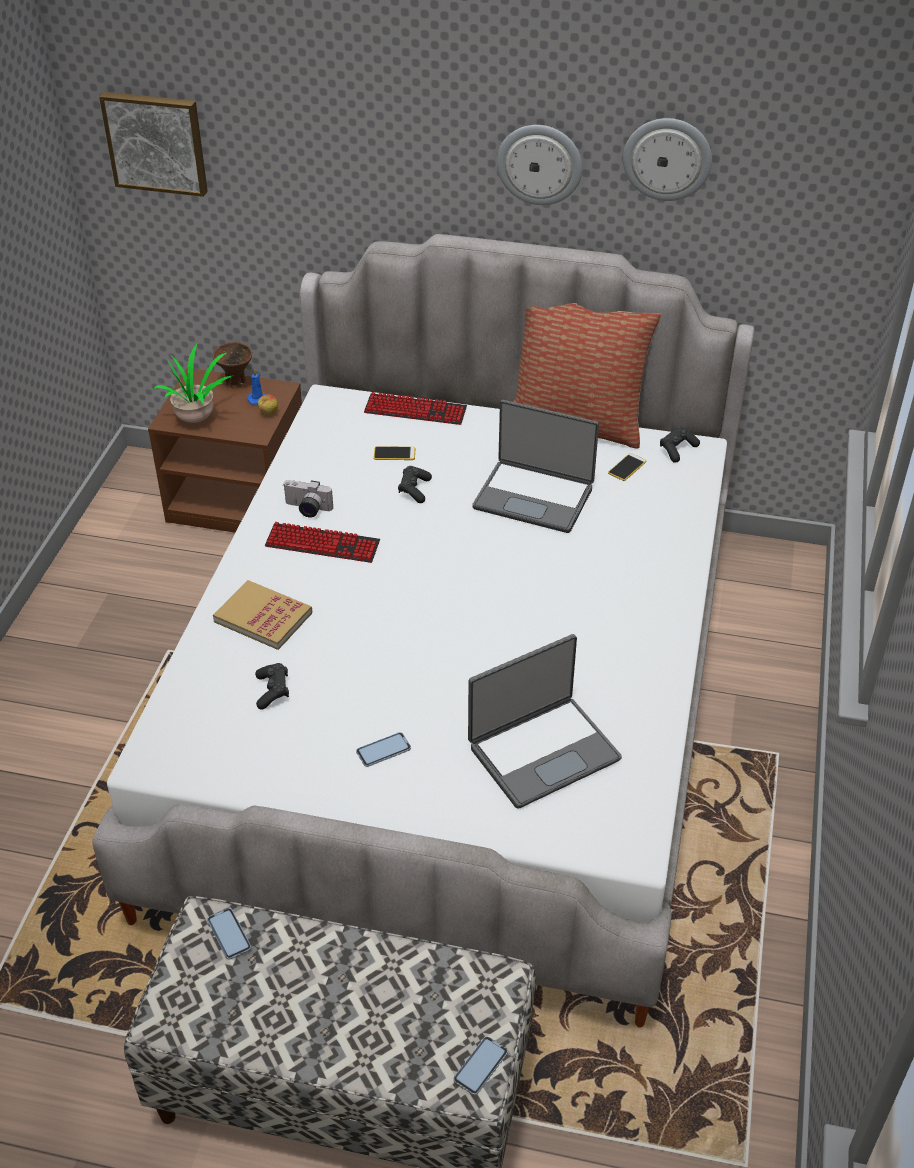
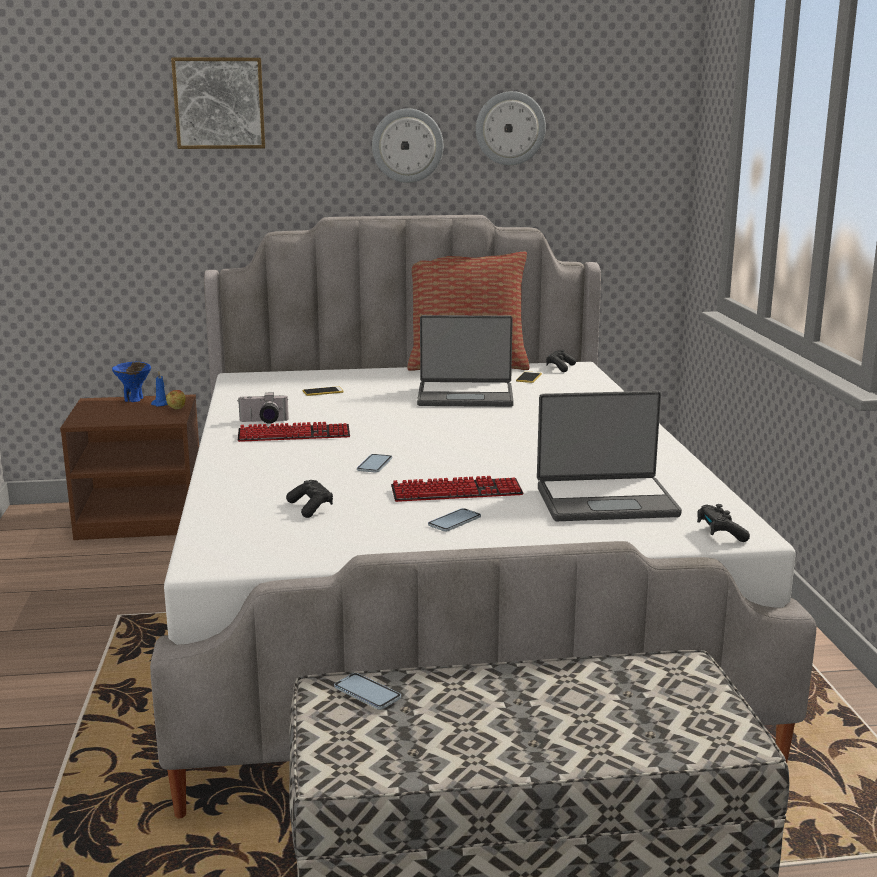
camera: 20 degrees left, 25 degrees down
(156, 142) = (58, 166): picture -> picture (219, 103)
(198, 418) = (108, 418): potted plant -> none
(236, 383) = (134, 399): brown bowl -> blue bowl
(263, 617) = (266, 474): book -> none
(414, 490) = (356, 404): black game controller -> black game controller (720, 533)
(415, 411) = (323, 374): keyboard -> keyboard (456, 492)
(480, 1066) = (727, 726): phone -> phone (374, 464)
(542, 751) = (605, 500): laptop -> laptop turned 45 degrees clockwise

